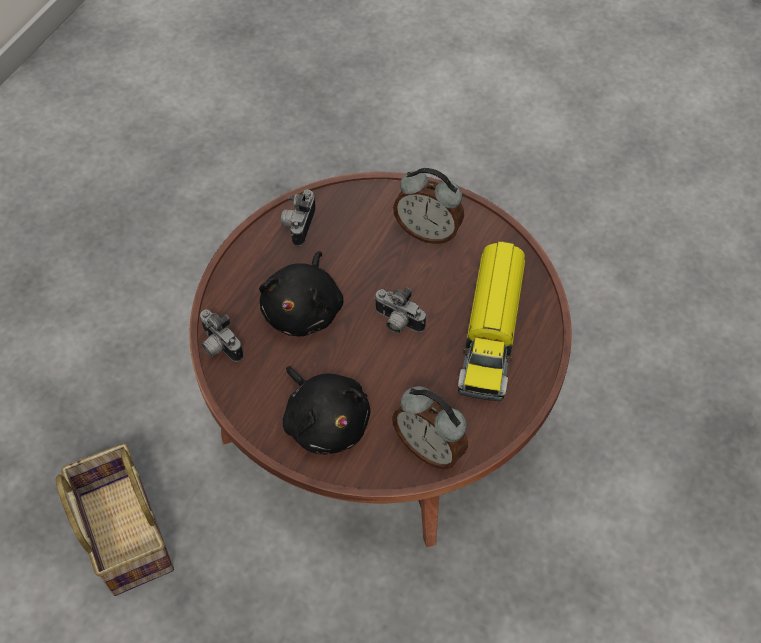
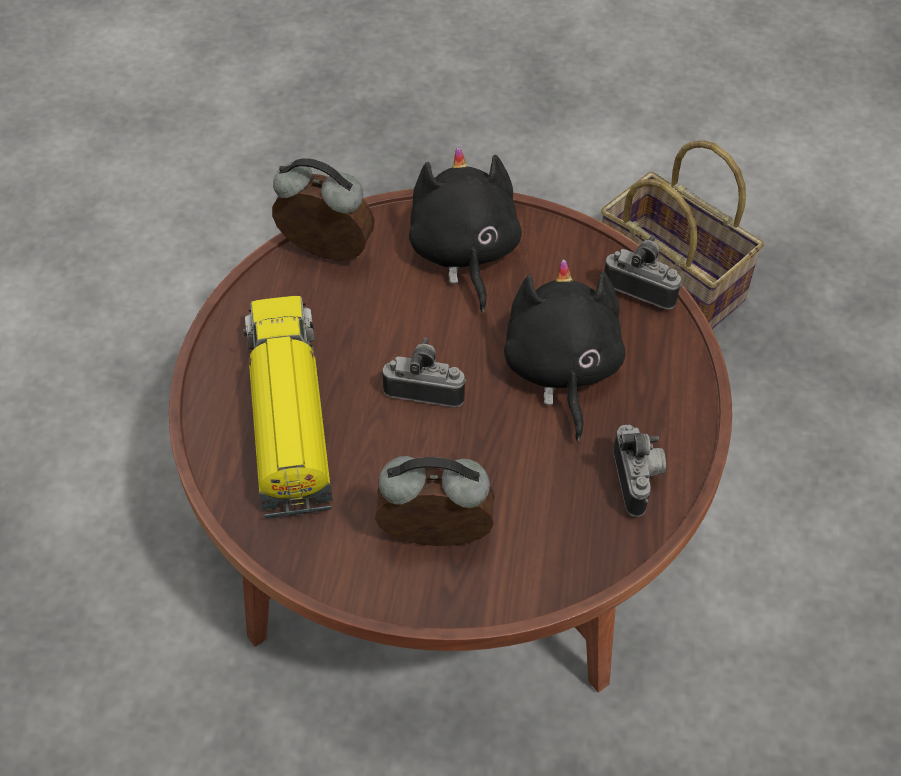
camera: 160 degrees right, 5 degrees down
(325, 421) = (464, 253): black plush toy -> black plush toy turned 45 degrees clockwise

